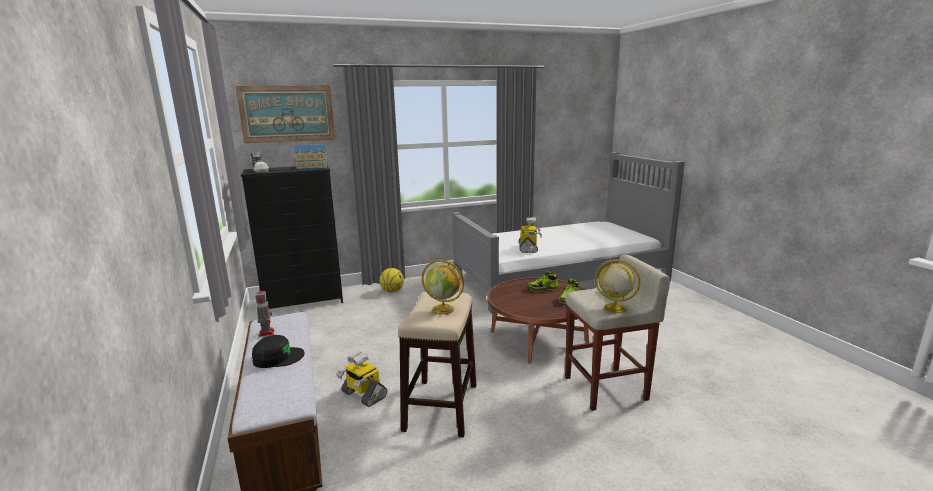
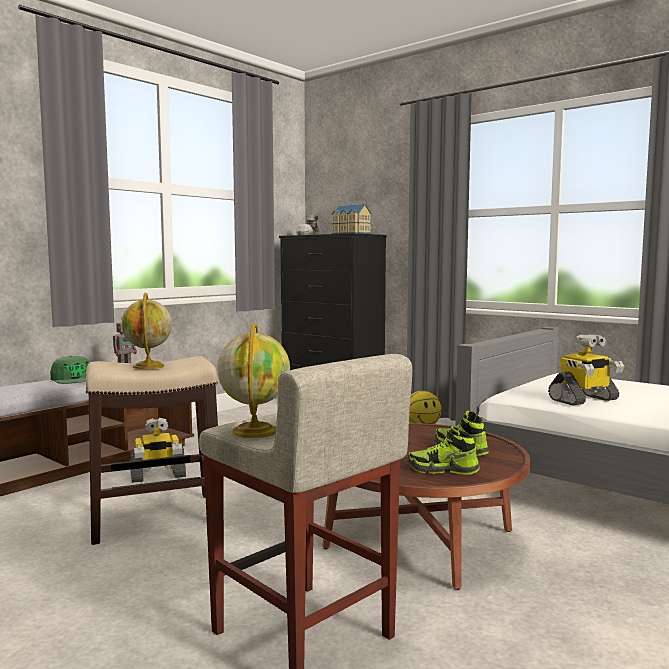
camera: 60 degrees right, 10 degrees down
(278, 357) = (74, 379): black cap -> green cap
(287, 114) = (360, 172): picture -> none
(363, 395) = (157, 476): toy robot -> toy robot turned 120 degrees counterclockwise

